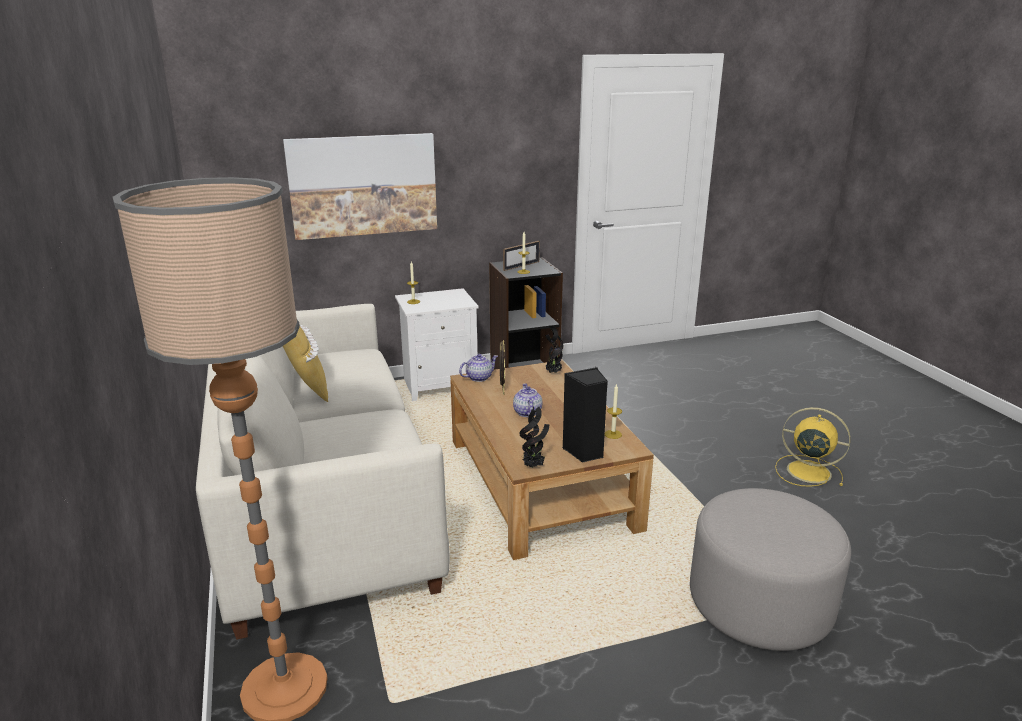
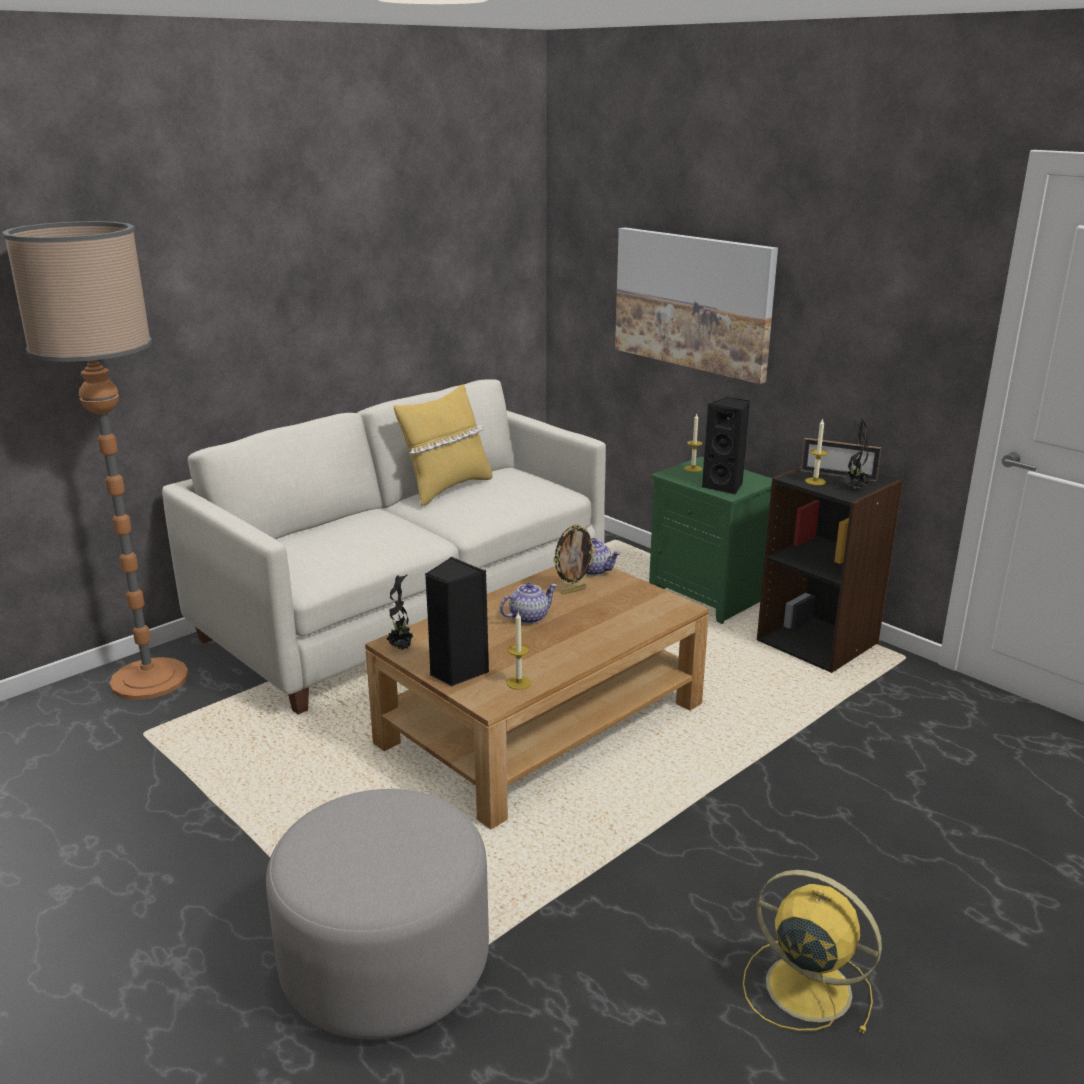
camera: 65 degrees right, 0 degrees up
(440, 385) = (709, 597): white nightstand -> green nightstand
(453, 301) = (725, 486): none -> black speaker
(552, 373) = (658, 610): potted plant -> potted plant (854, 488)
(806, 471) = (804, 986): yellow fan -> yellow fan turned 60 degrees counterclockwise

